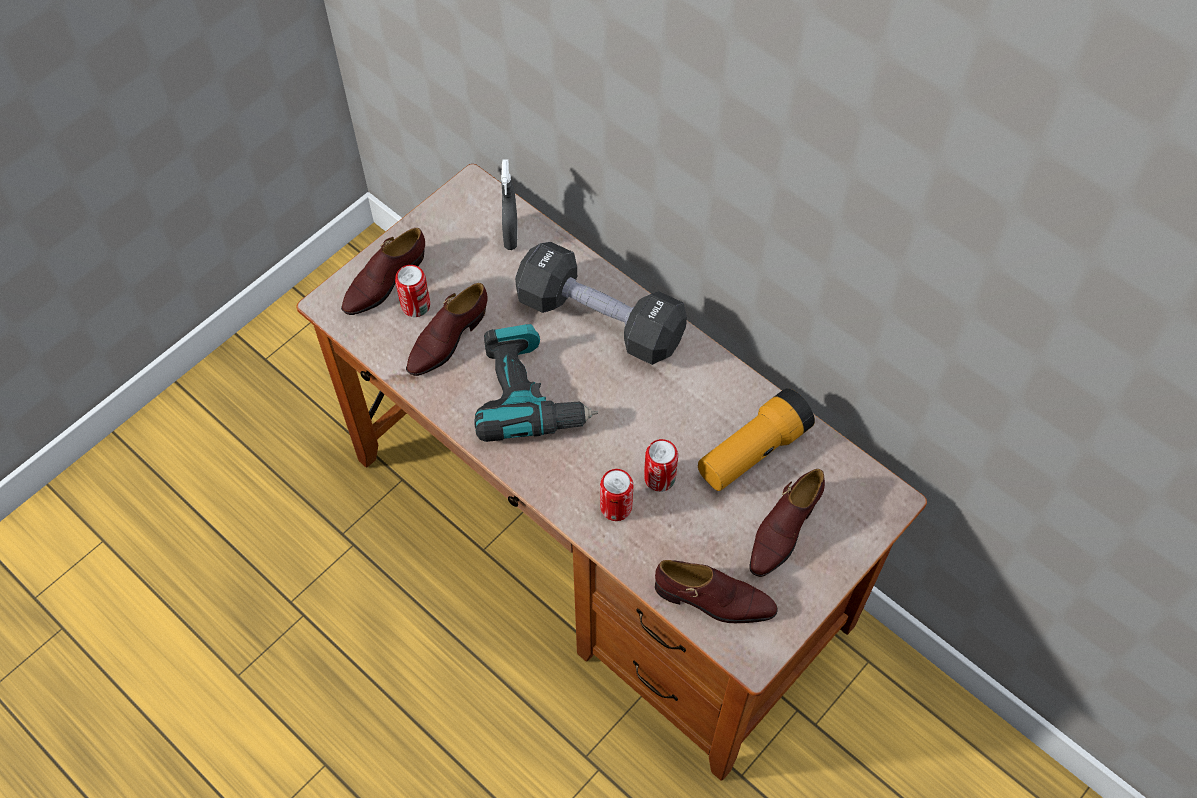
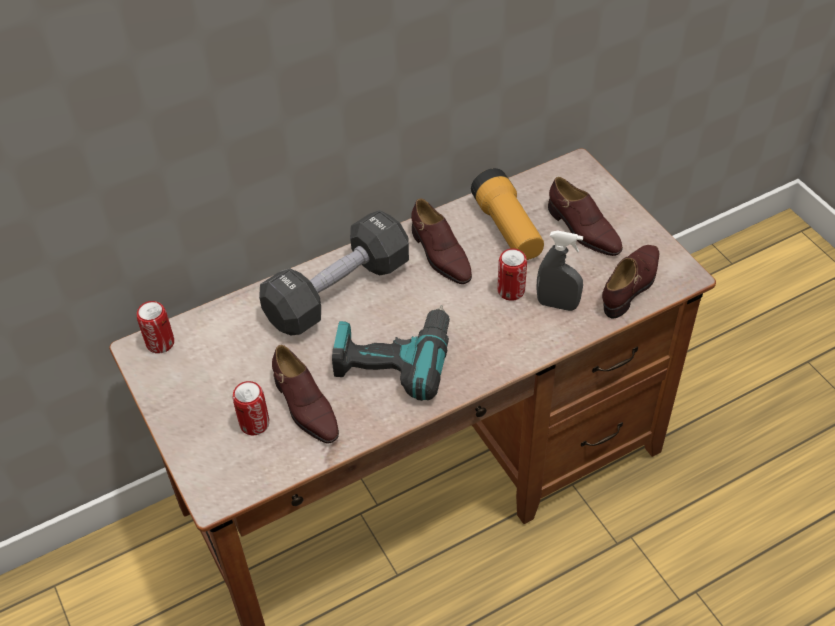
camera: 70 degrees left, 10 degrees down
(384, 282) = (212, 444): brown shoe -> brown shoe (440, 255)
(511, 235) = (213, 333): grey spray bottle -> grey spray bottle (557, 304)
(616, 507) = (528, 325): can -> can (160, 343)

